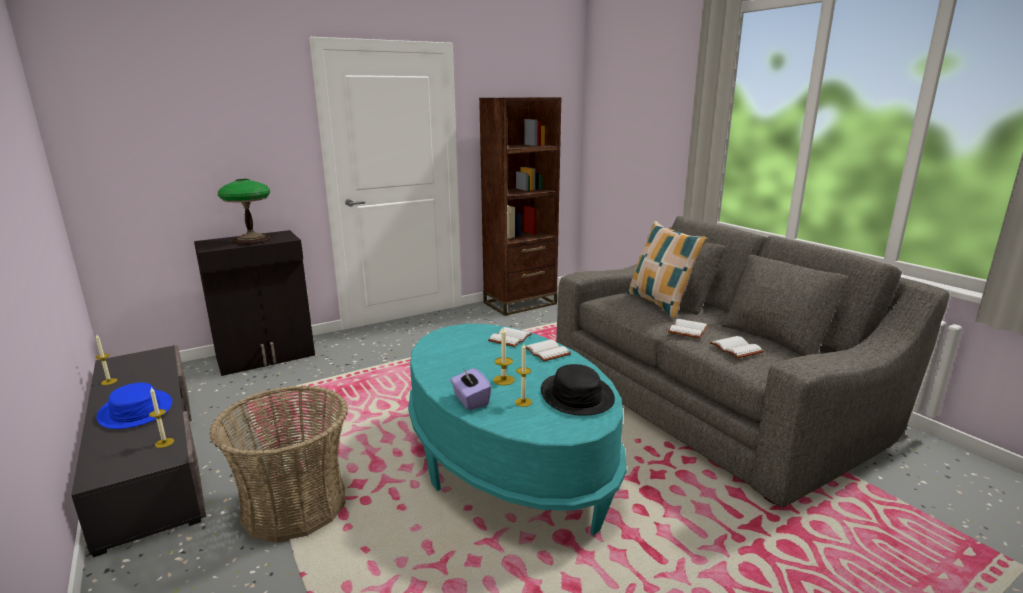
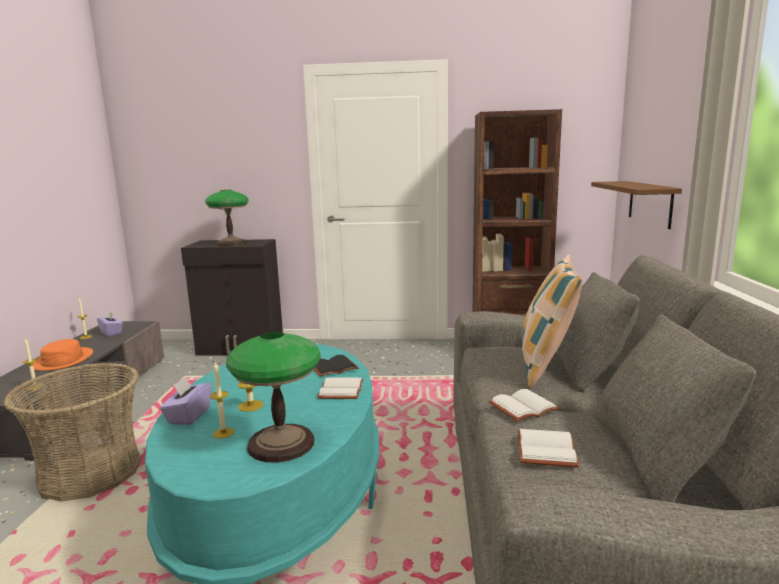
camera: 35 degrees right, 5 degrees down
(135, 411) = (62, 360): blue hat -> orange hat
(137, 369) = (111, 332): none -> purple tissue box
(509, 338) = (334, 367): white book -> black book
(576, 395) = (280, 444): black hat -> table lamp
(627, 173) = (650, 203): none -> brown shelf

